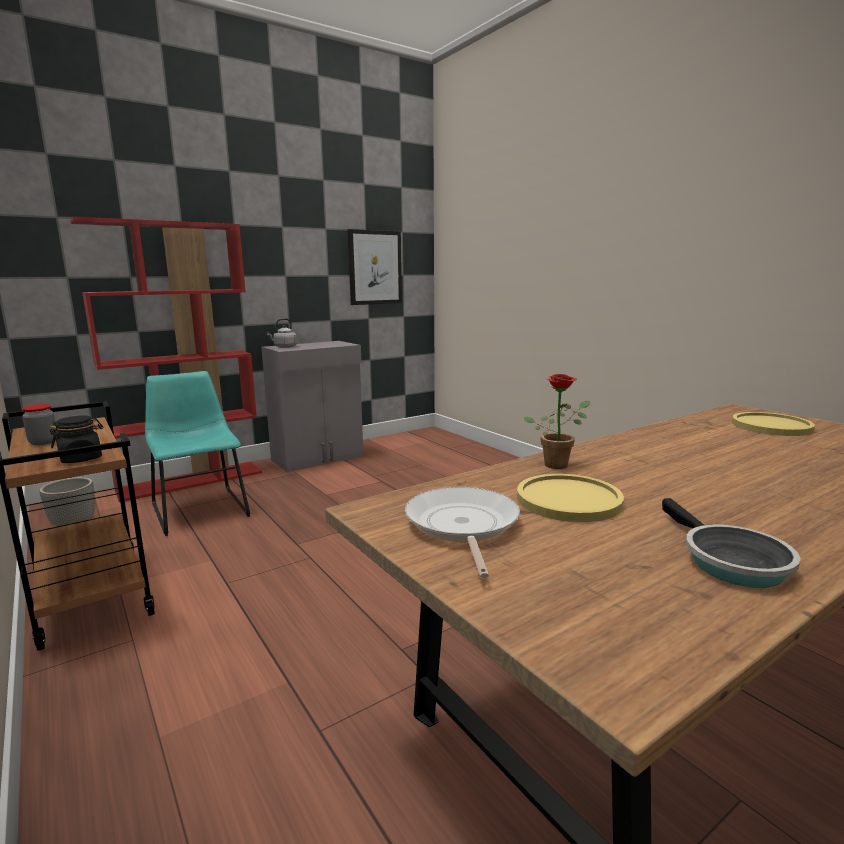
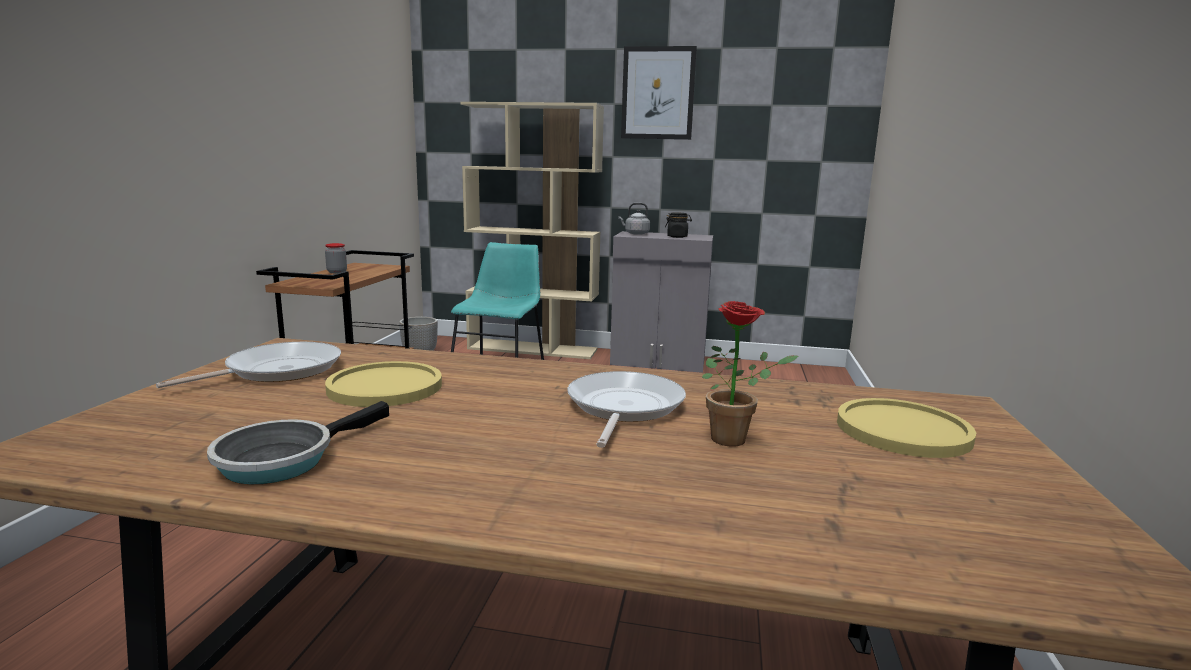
camera: 45 degrees right, 0 degrees up
(81, 458) = (318, 284): black jar -> black jar (677, 237)
(191, 480) = (533, 349): red bookcase -> beige bookcase
(375, 267) = (778, 151): picture -> picture (658, 93)
(558, 464) = (492, 368): potted plant -> potted plant (736, 439)
(689, 457) = (623, 408): none -> frying pan

